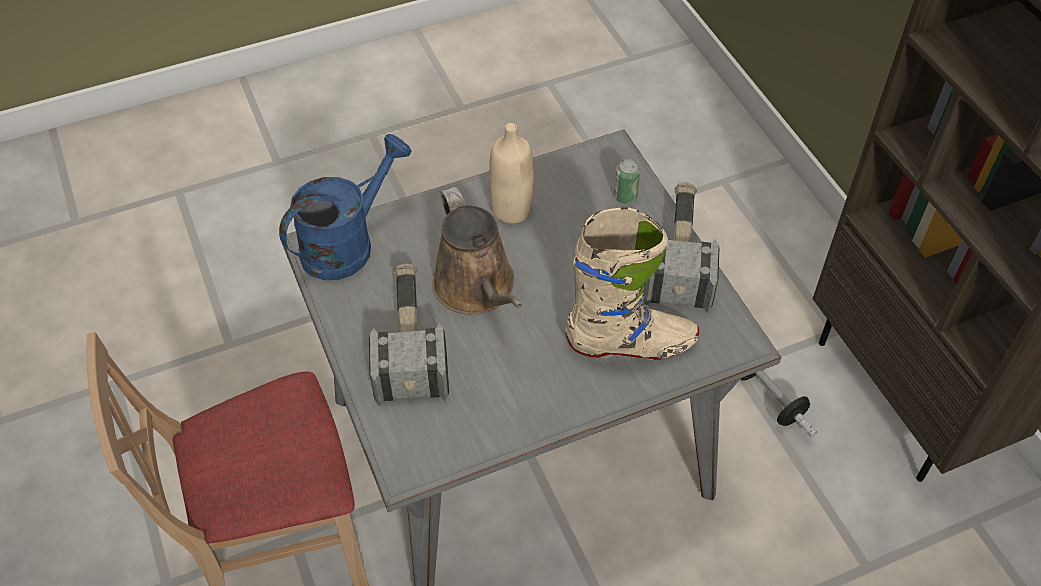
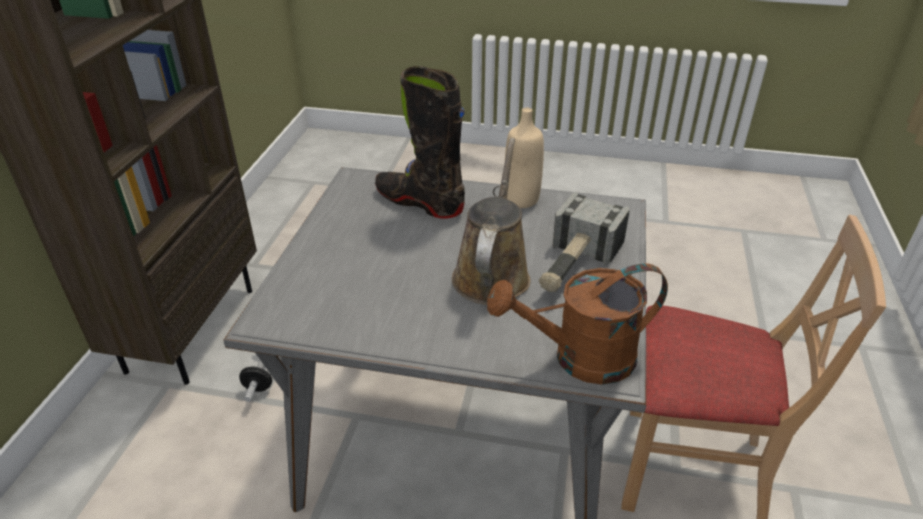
camera: 145 degrees left, 15 degrees down
(347, 243) = (580, 359): blue watering can -> brown watering can
(511, 210) = (406, 316): beige bottle -> beige bottle (521, 200)
(625, 196) = (305, 281): can -> none
(631, 344) = (420, 202): beige boot -> black boot
(679, 254) = (322, 230): hammer -> none

